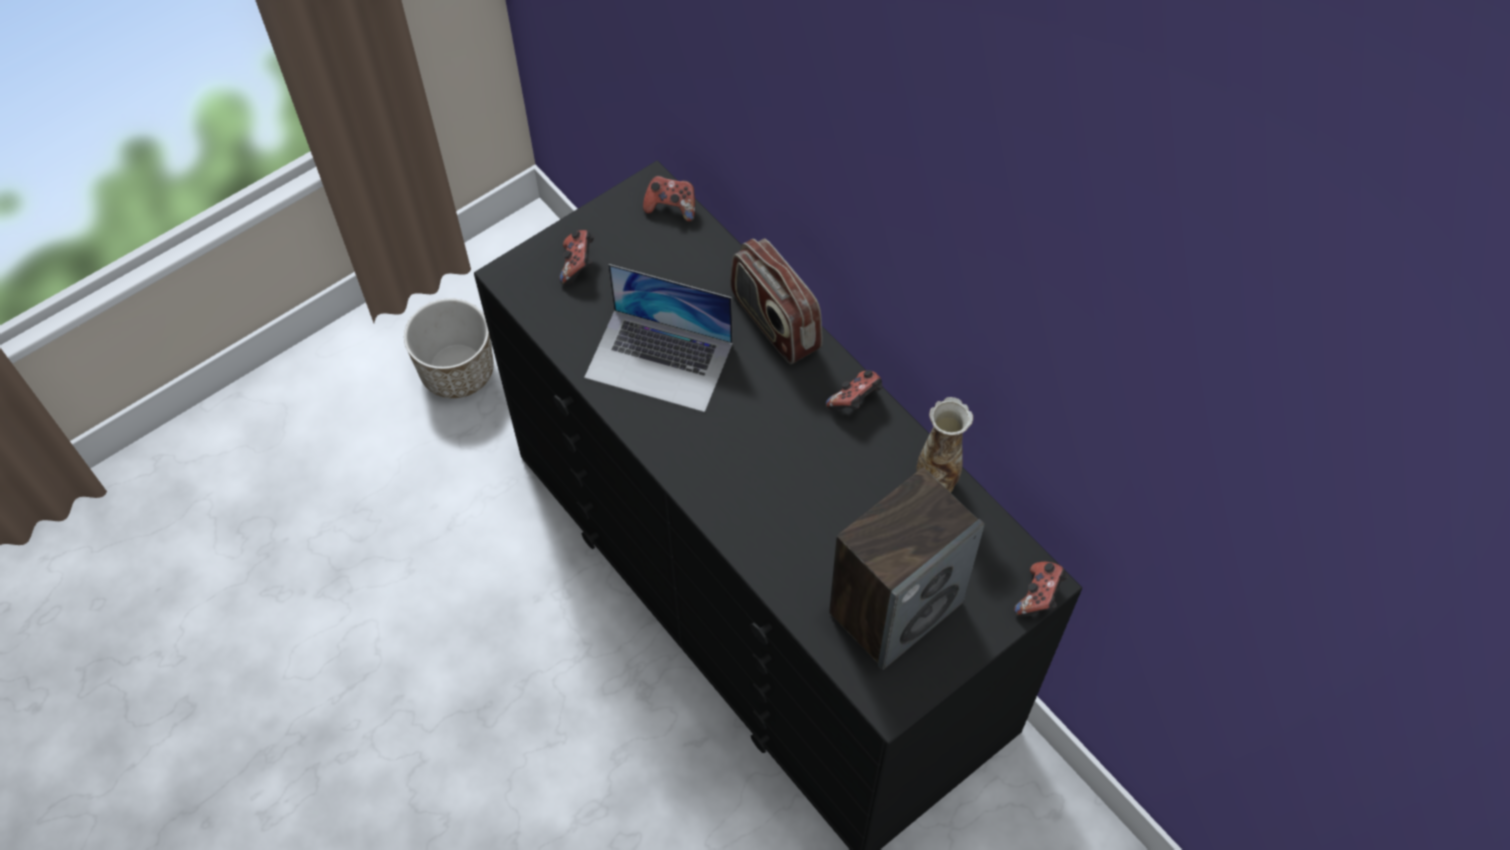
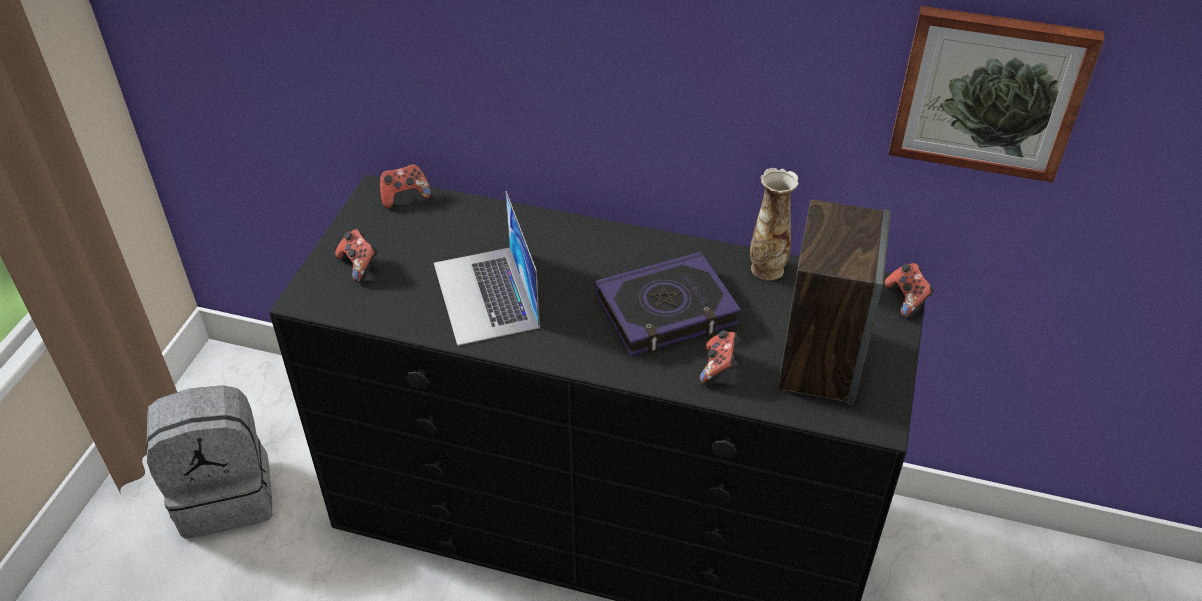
camera: 35 degrees left, 15 degrees down
(457, 371) = (226, 494): planter -> grey backpack
(659, 360) = (486, 295): laptop -> laptop turned 90 degrees clockwise
(774, 322) = (554, 230): radio -> none
(802, 472) = (666, 311): none -> book
(855, 401) = (661, 249): game controller -> game controller (719, 368)
(1154, 466) = (989, 92): none -> picture

